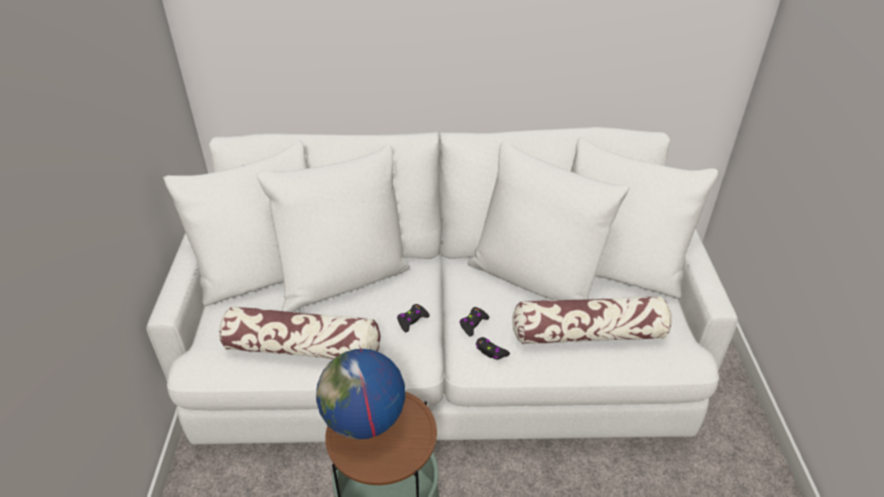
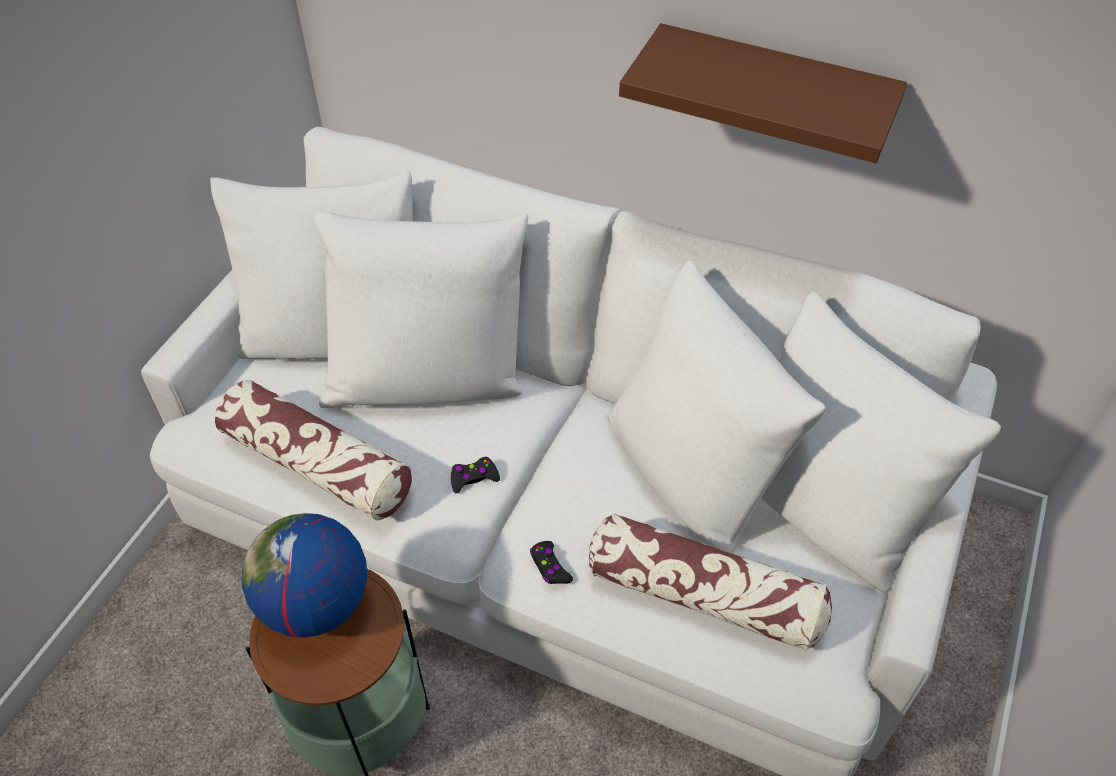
camera: 25 degrees right, 10 degrees up
(473, 324) = (551, 515): black game controller -> none
(516, 33) = (772, 90): none -> brown shelf

